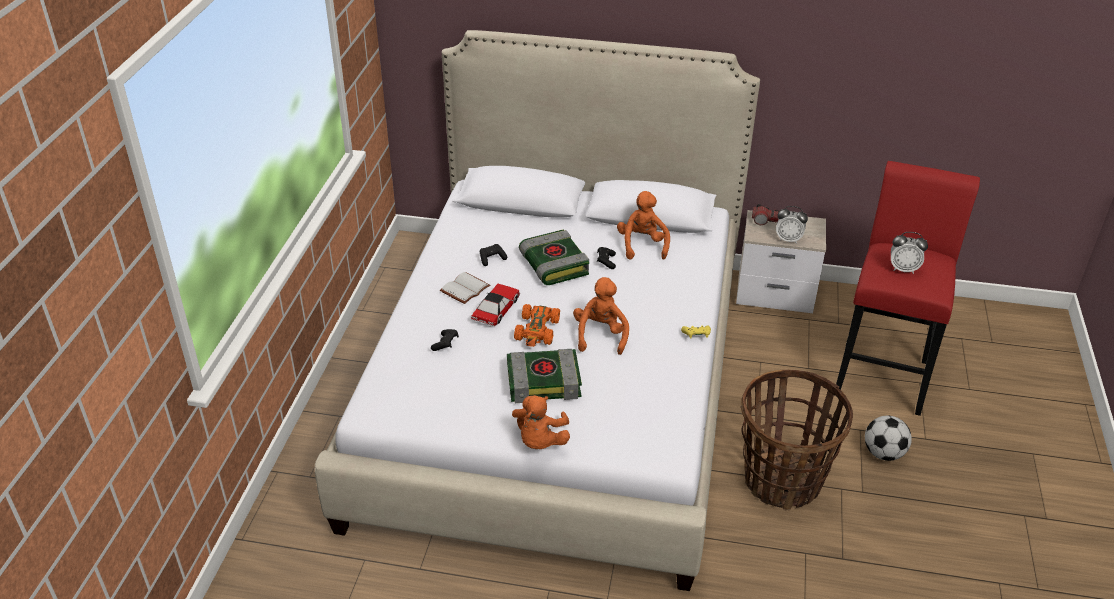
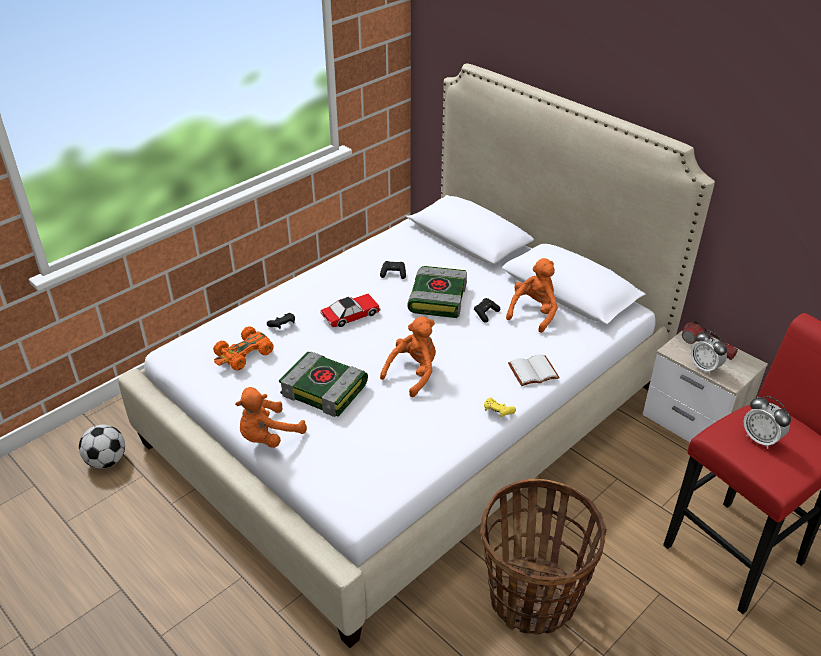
camera: 35 degrees right, 0 degrees up
(465, 290) = (345, 290): white book -> white book (533, 372)
(537, 330) = (364, 346): orange toy car -> orange toy car (243, 354)
(883, 453) = (663, 630): football -> football (106, 461)

